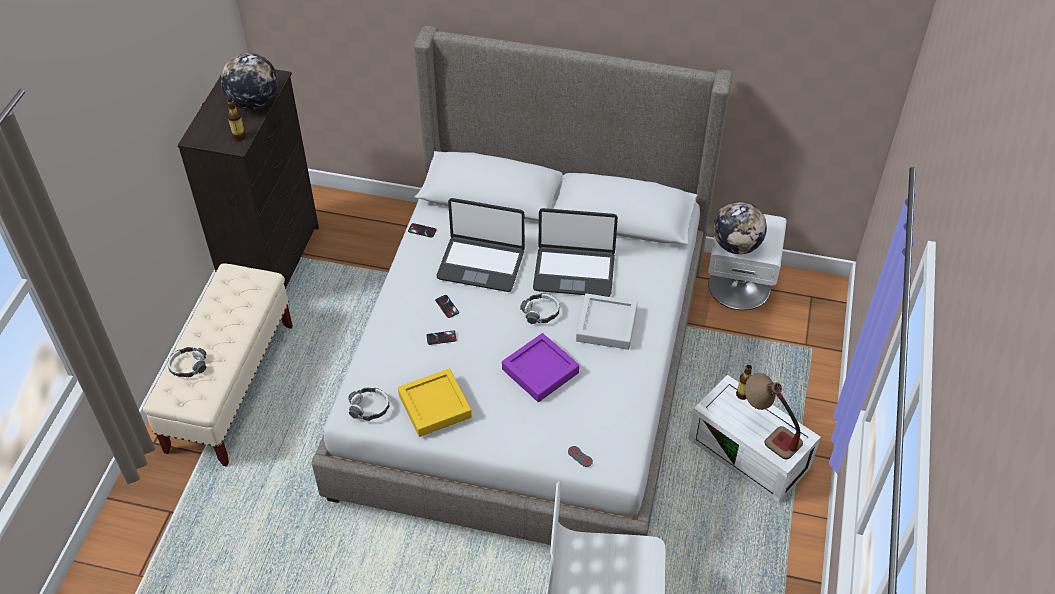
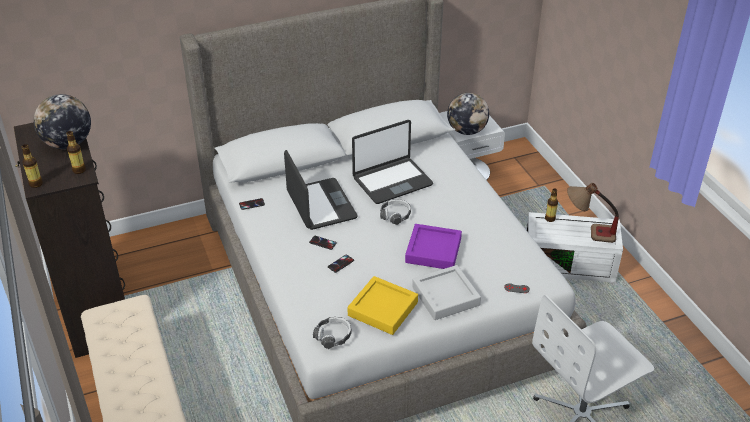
camera: 35 degrees left, 10 degrees down
(188, 366) = (126, 398): headphones -> none
(195, 134) = (36, 184): none -> bottle
(481, 264) = (320, 205): laptop -> laptop turned 90 degrees counterclockwise
(606, 325) = (448, 202): grey tray -> grey tray (445, 296)

